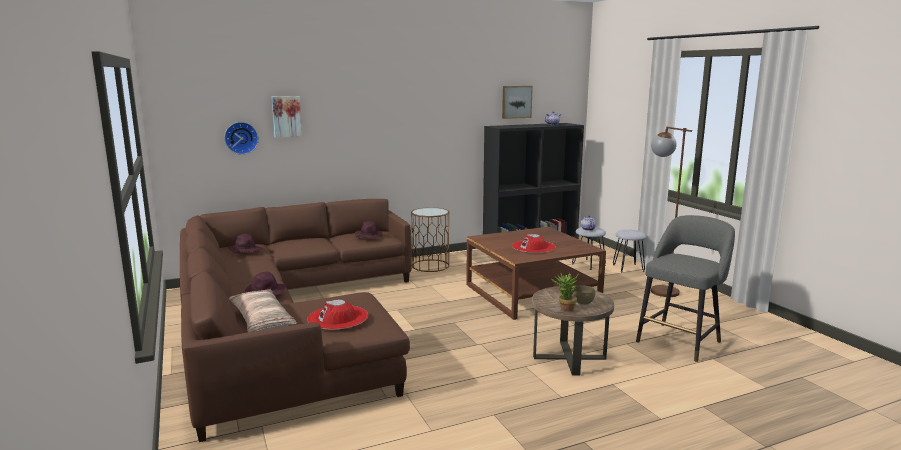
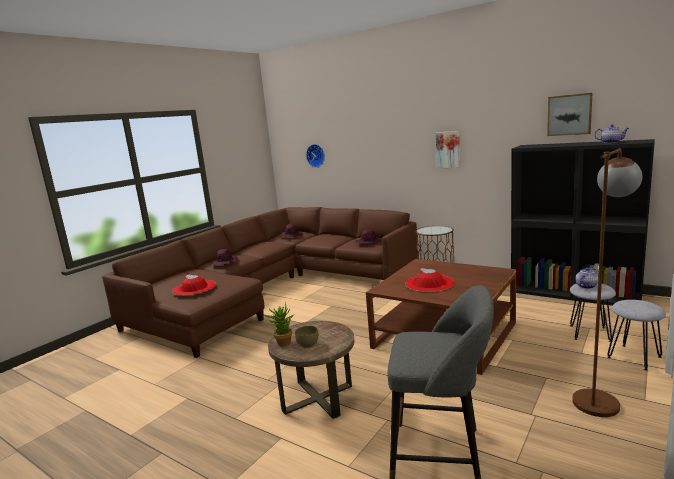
camera: 60 degrees right, 0 degrees up
(261, 320) = (179, 277): pillow -> none
(286, 116) = (342, 139): picture -> picture (448, 149)

